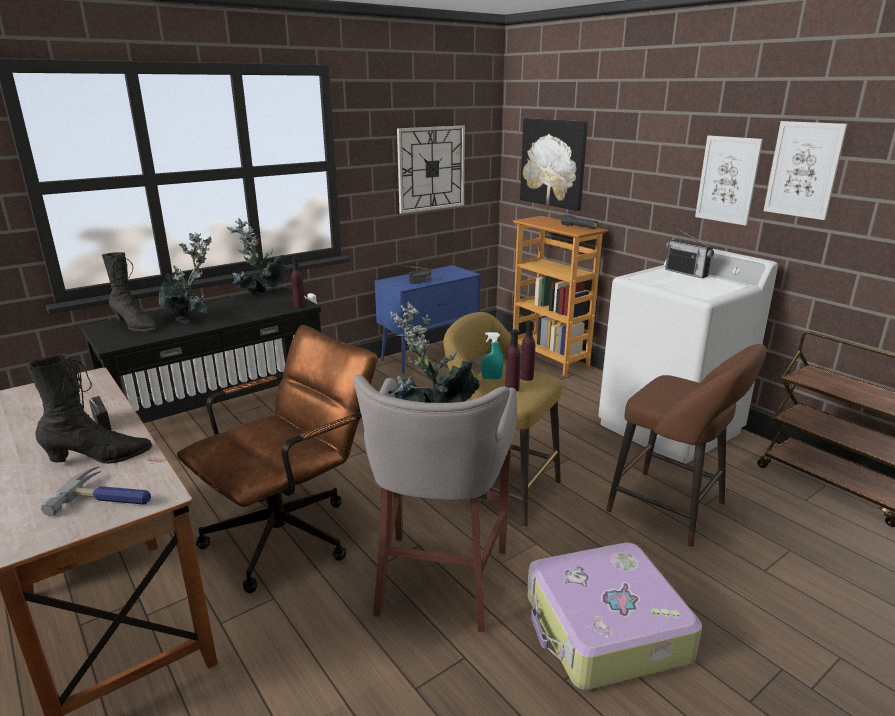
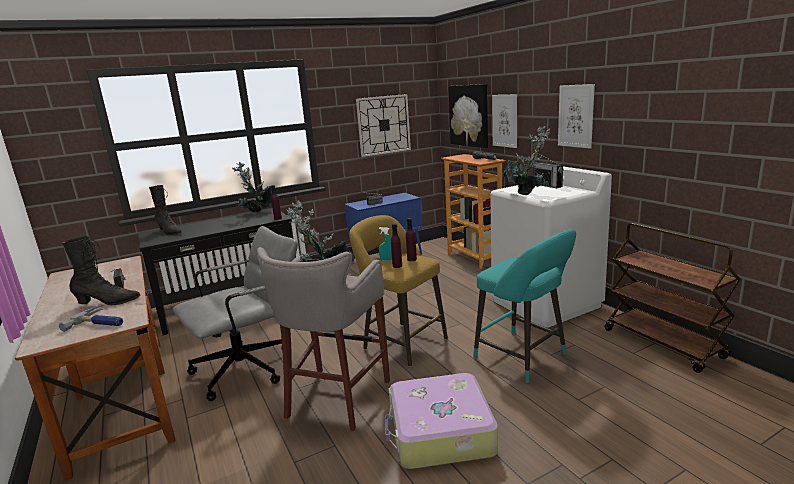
camera: 10 degrees right, 5 degrees down
(191, 319) = (205, 228): potted plant -> potted plant (527, 193)
(292, 532) = (251, 366): brown office chair -> grey office chair
(672, 510) = (524, 358): brown stool -> turquoise stool
(803, 170) = (622, 103): picture -> picture (504, 121)

